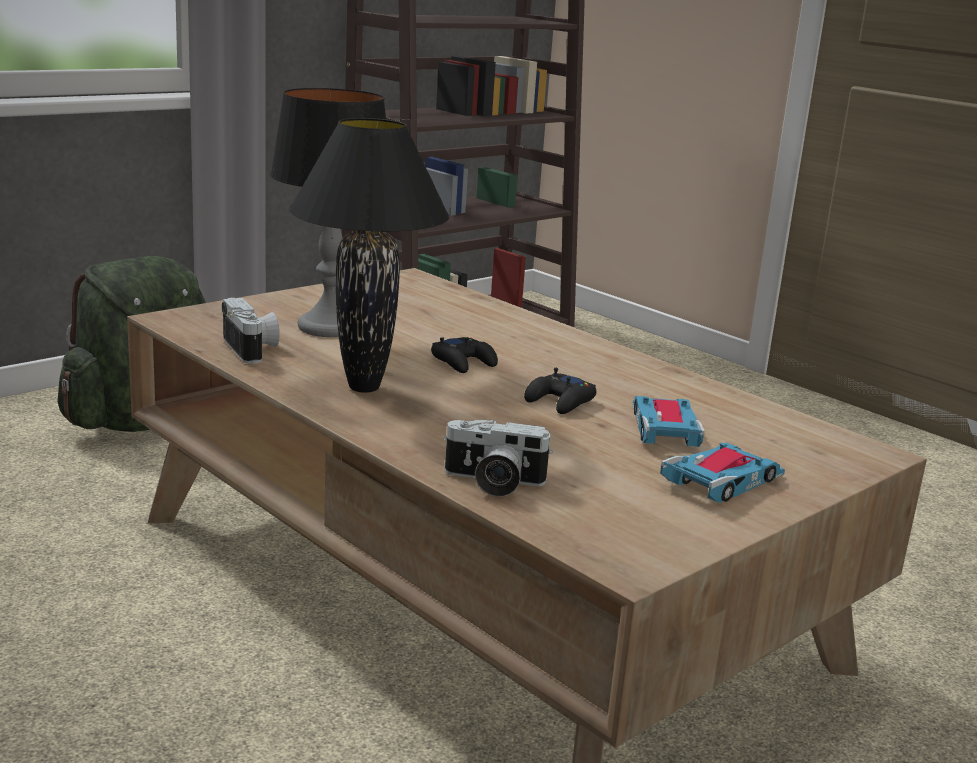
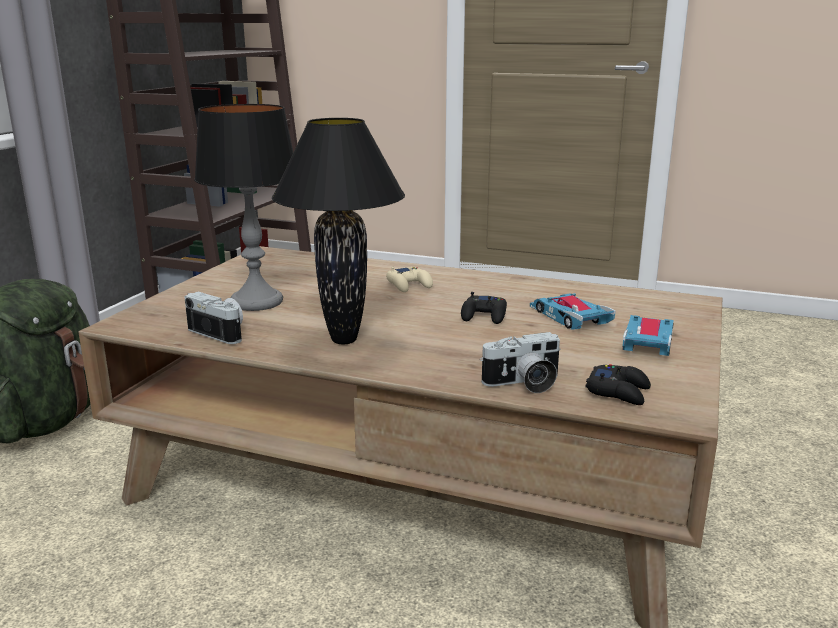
camera: 25 degrees left, 0 degrees up
(464, 362) = (386, 304): black game controller -> black game controller (618, 391)
(522, 347) = (409, 285): none -> beige game controller

